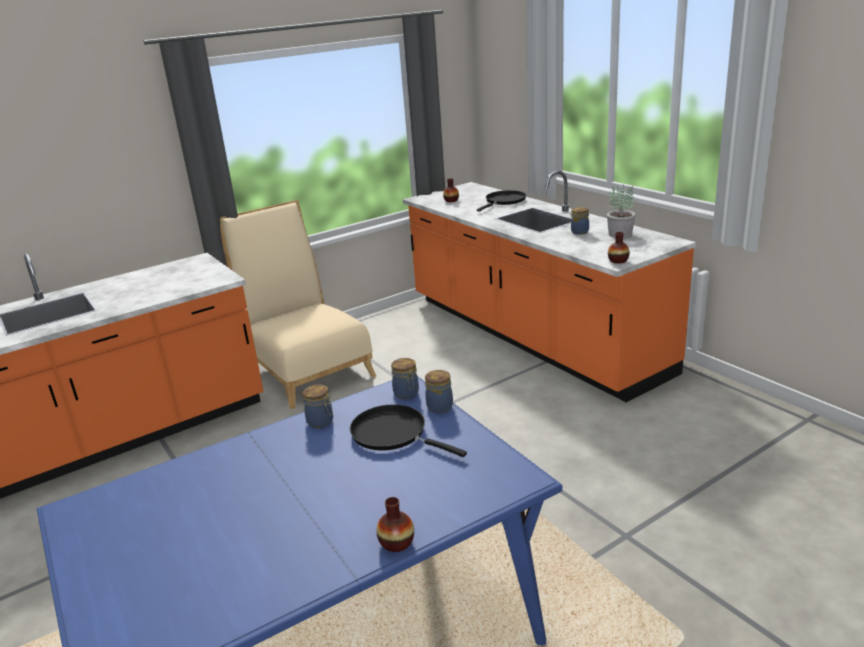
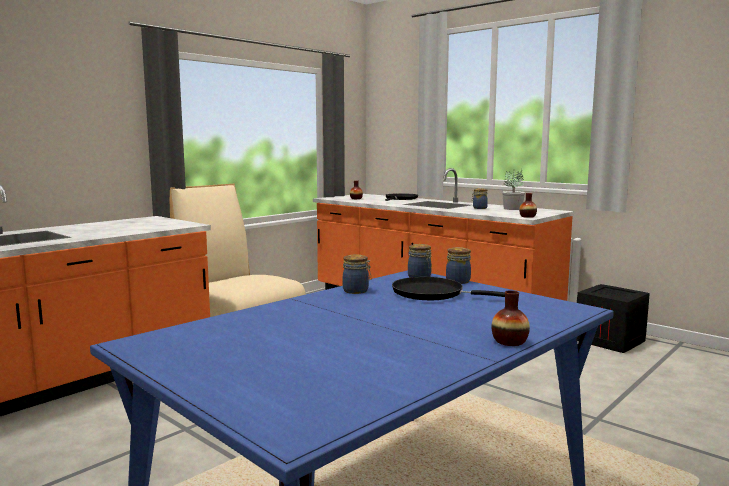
camera: 15 degrees left, 15 degrees down
(719, 407) = (608, 341): none -> crate

